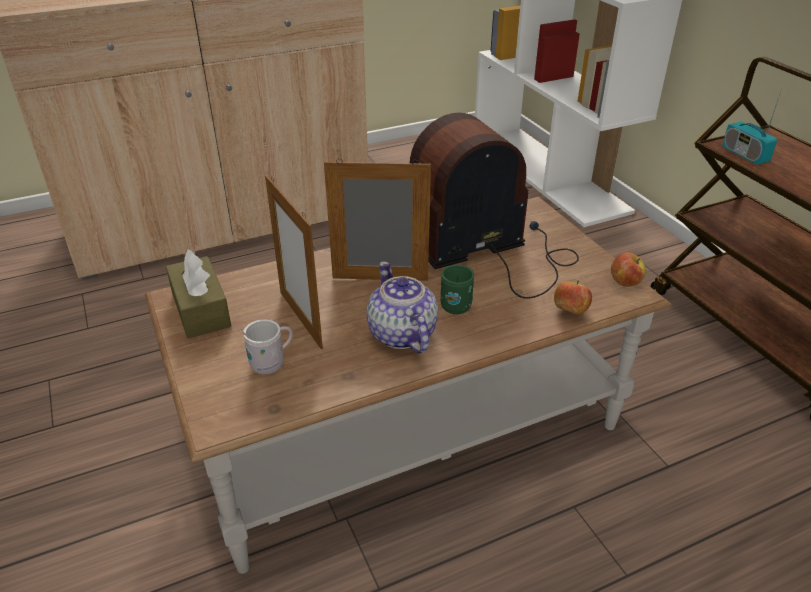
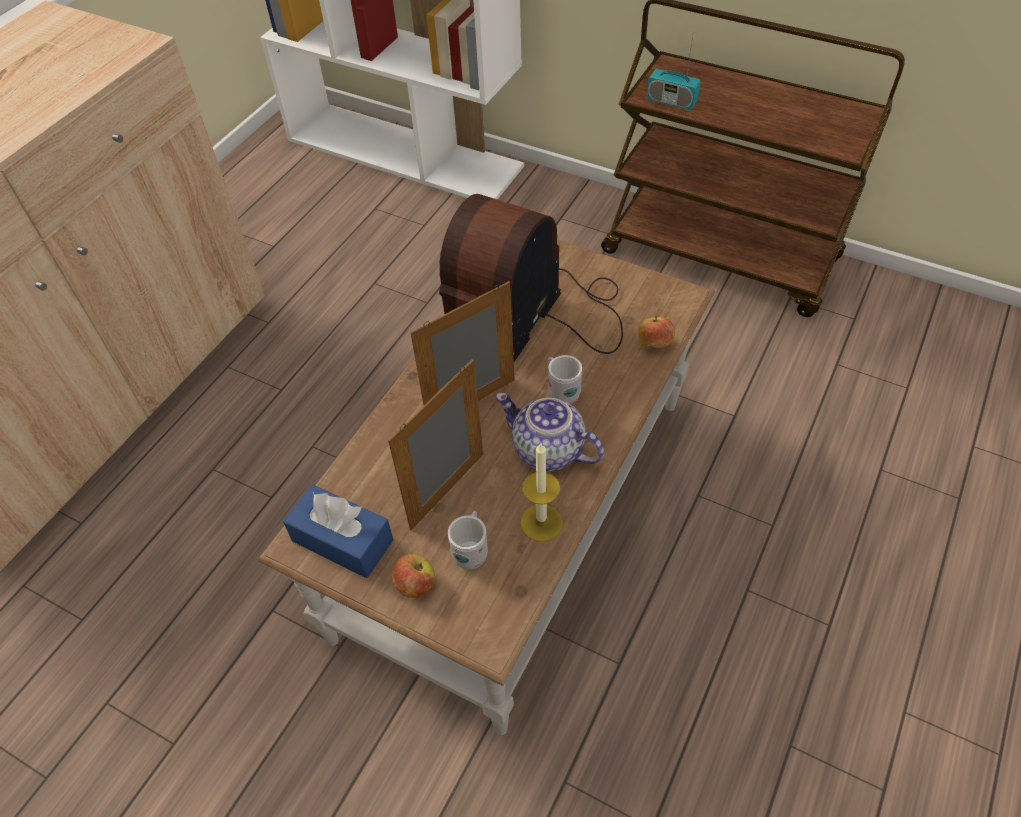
camera: 35 degrees left, 15 degrees up
(201, 309) = (342, 540): brown tissue box -> blue tissue box
(300, 319) = (447, 491): picture frame -> picture frame turned 105 degrees clockwise
(341, 375) = (541, 522): none -> candle
(456, 304) = (561, 391): green mug -> white mug
(624, 283) = (669, 289): apple -> apple (415, 585)

